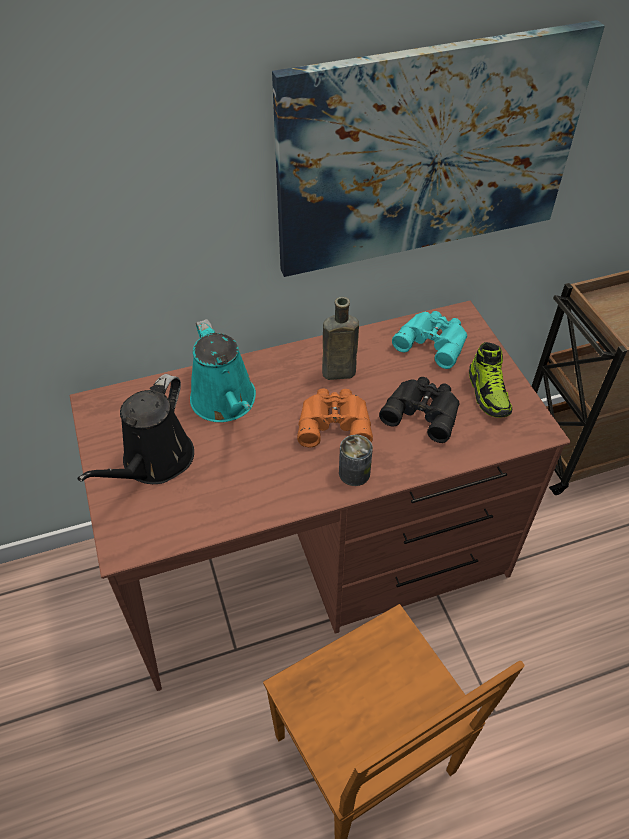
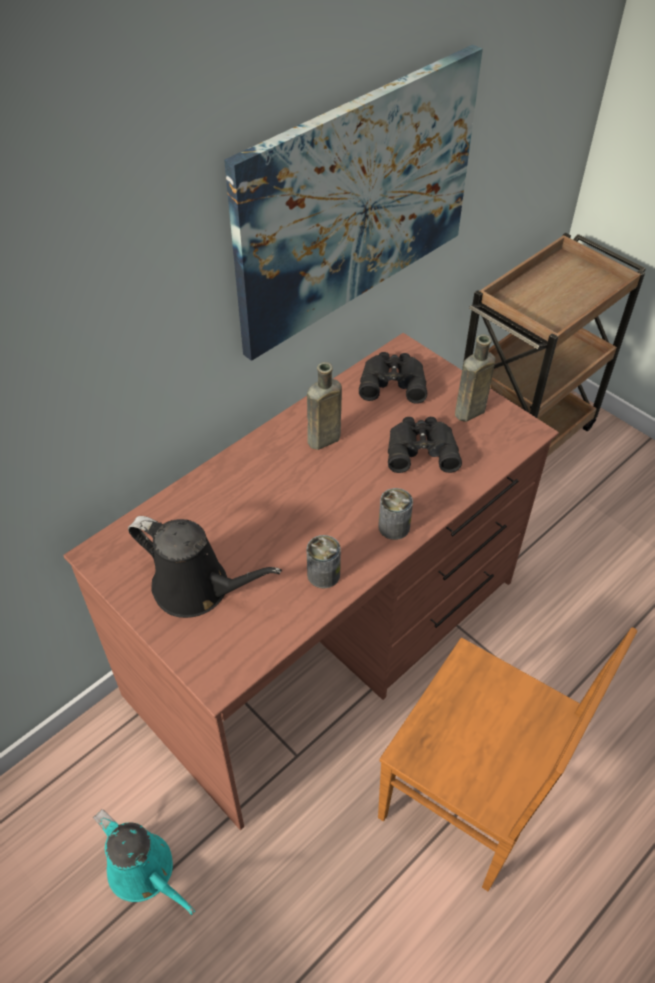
camera: 25 degrees left, 0 degrees up
(154, 462) = (198, 588): black watering can -> black watering can turned 60 degrees counterclockwise
(226, 402) = (233, 505): turquoise watering can -> turquoise watering can (145, 872)
(265, 491) = (323, 574): none -> can
(334, 421) = (347, 487): orange binoculars -> none
(433, 341) = (392, 381): turquoise binoculars -> black binoculars
(488, 393) = (468, 413): shoe -> brown bottle

